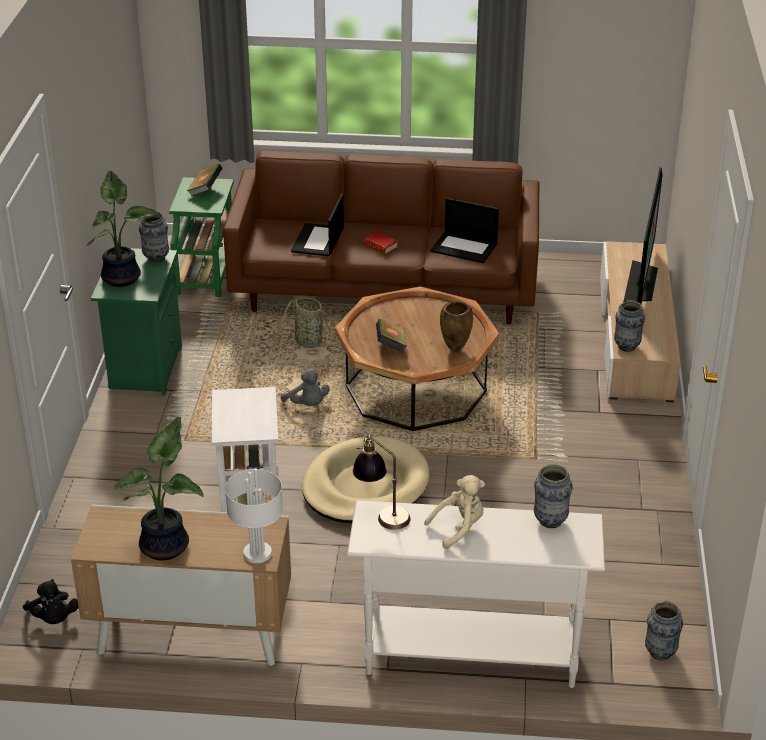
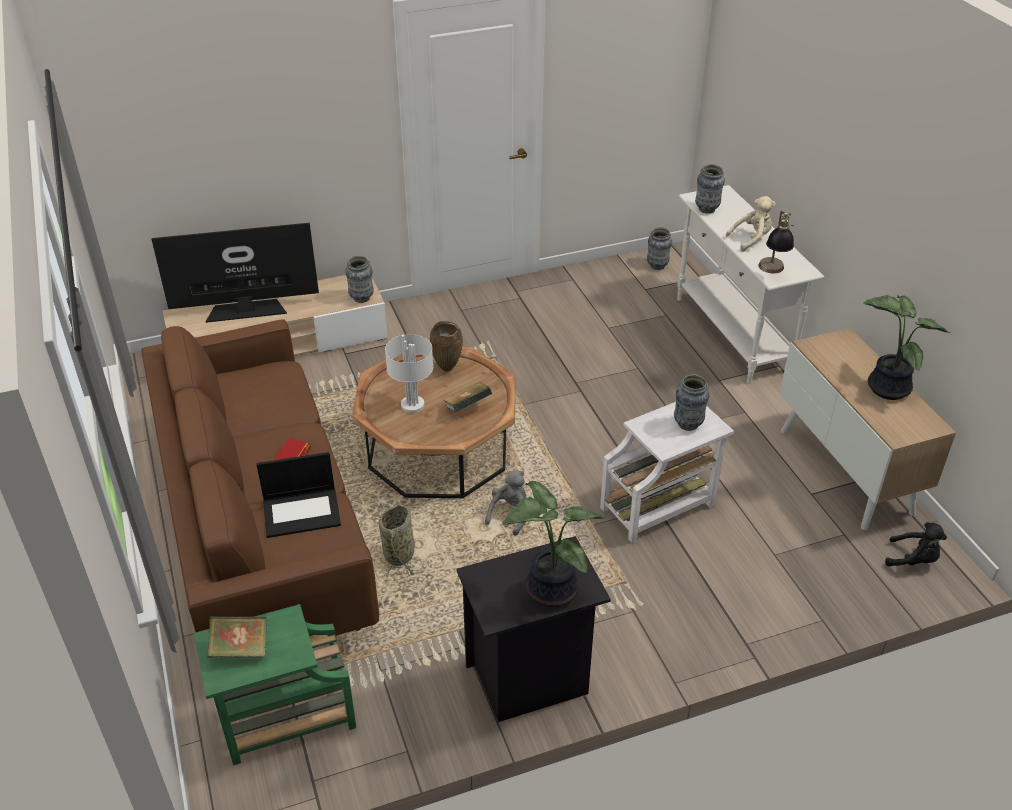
camera: 115 degrees left, 5 degrees up
(53, 619) = (913, 560): black plush toy -> black plush toy turned 75 degrees clockwise
(145, 368) = (529, 679): green nightstand -> black nightstand
(156, 258) = (487, 578): vase -> vase (688, 424)
(258, 554) = (844, 341): white table lamp -> white table lamp (413, 404)
(365, 485) = (599, 437): beige dog bed -> none
(459, 528) = (751, 239): beige plush toy -> beige plush toy turned 120 degrees clockwise
(465, 247) = (267, 397): laptop -> none

